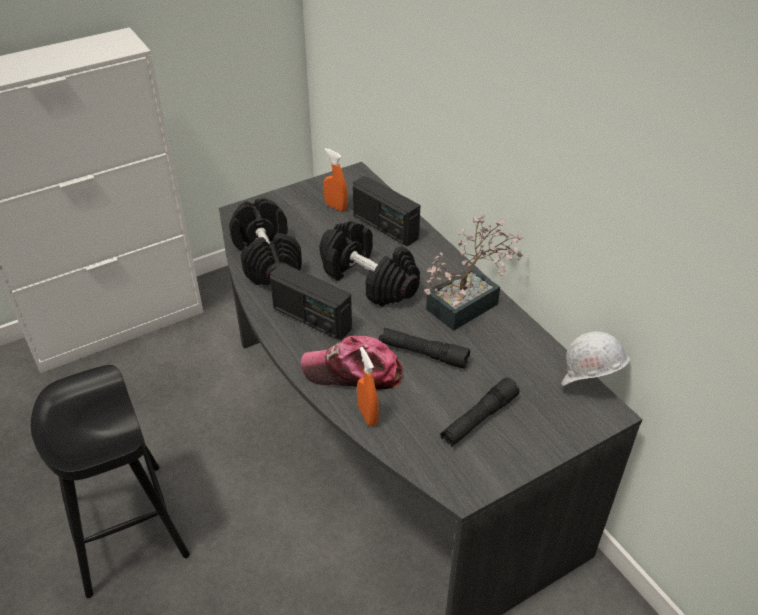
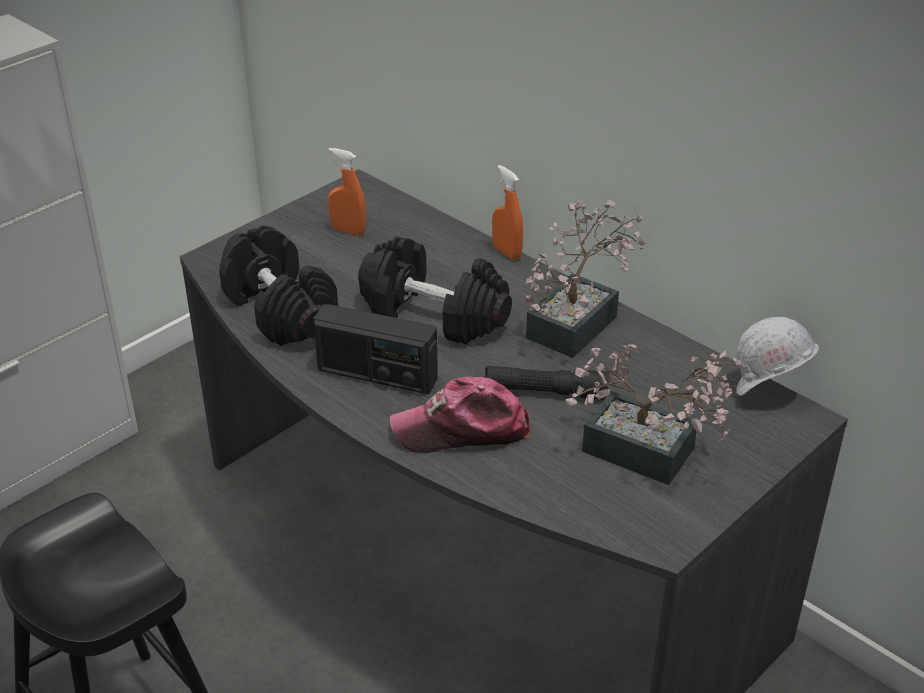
camera: 15 degrees left, 5 degrees down
(367, 415) = (504, 478): orange spray bottle -> orange spray bottle (506, 252)
(385, 227) = (427, 246): radio -> none
(479, 419) = (649, 455): black flashlight -> potted plant

